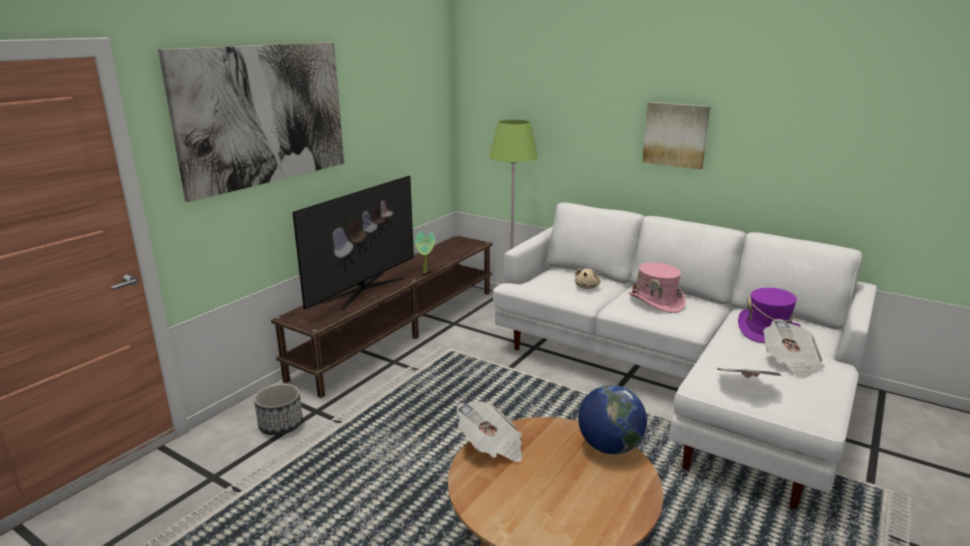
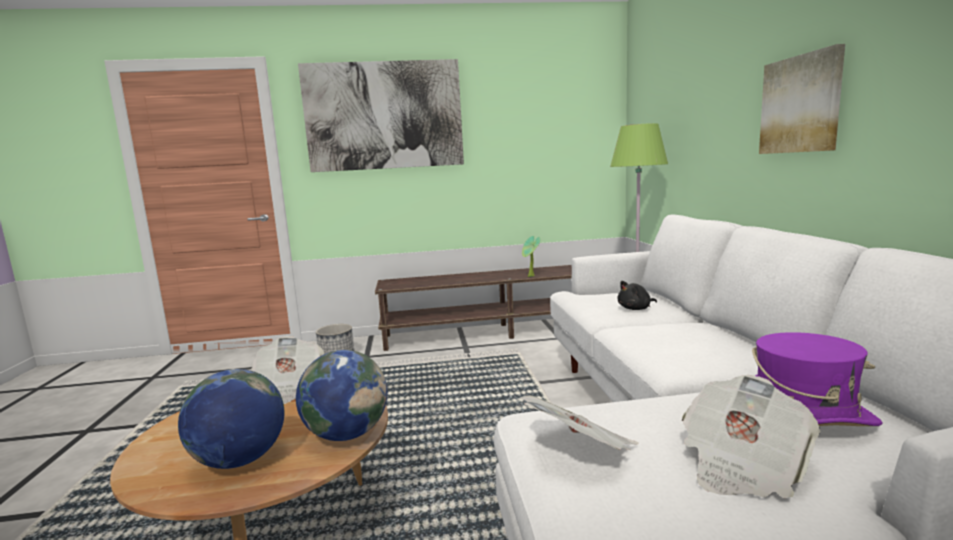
camera: 50 degrees right, 10 degrees down
(362, 290) = (461, 277): television -> none
(587, 287) = (636, 309): beige plush toy -> black plush toy
(598, 496) = (240, 460): none -> globe
(656, 301) = (688, 337): pink hat -> none

